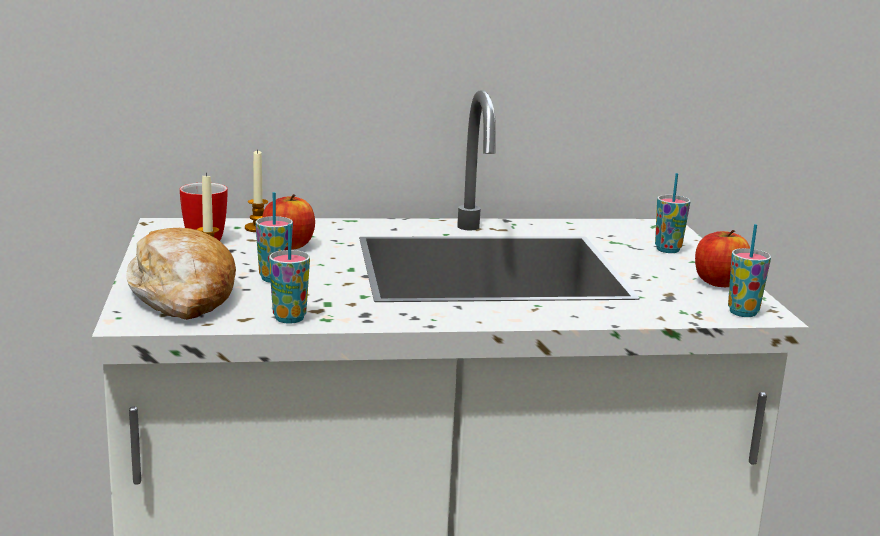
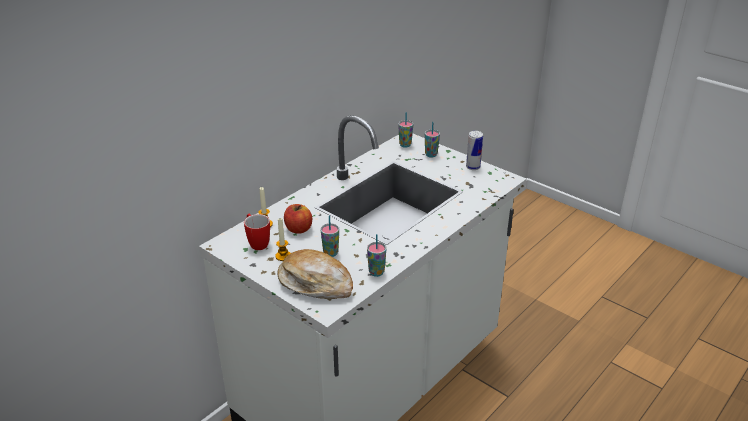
camera: 40 degrees left, 15 degrees up
(719, 282) = (473, 167): apple -> can
(743, 312) = (501, 181): cup -> cup (405, 145)

